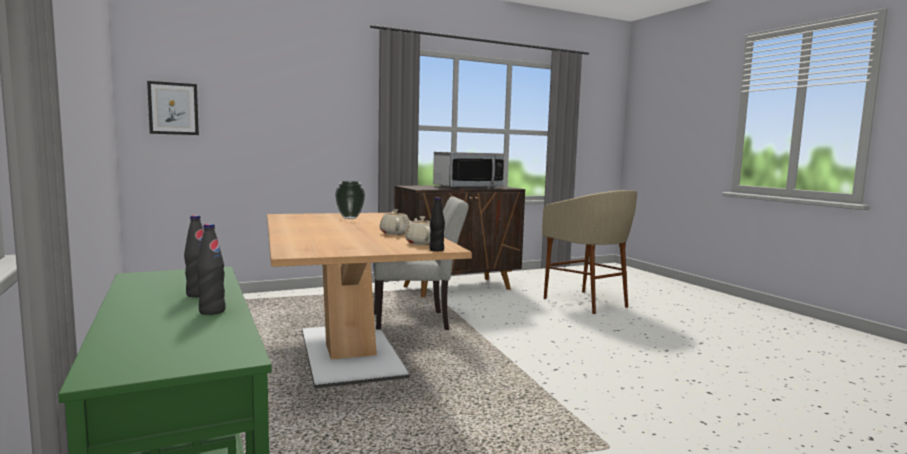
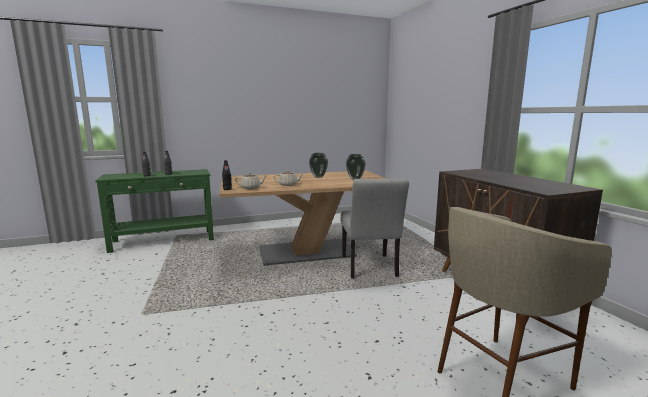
camera: 95 degrees right, 5 degrees up
(173, 108) = (401, 107): picture -> none
(325, 225) = (318, 177): none -> vase
(467, 187) = (509, 180): microwave -> none

